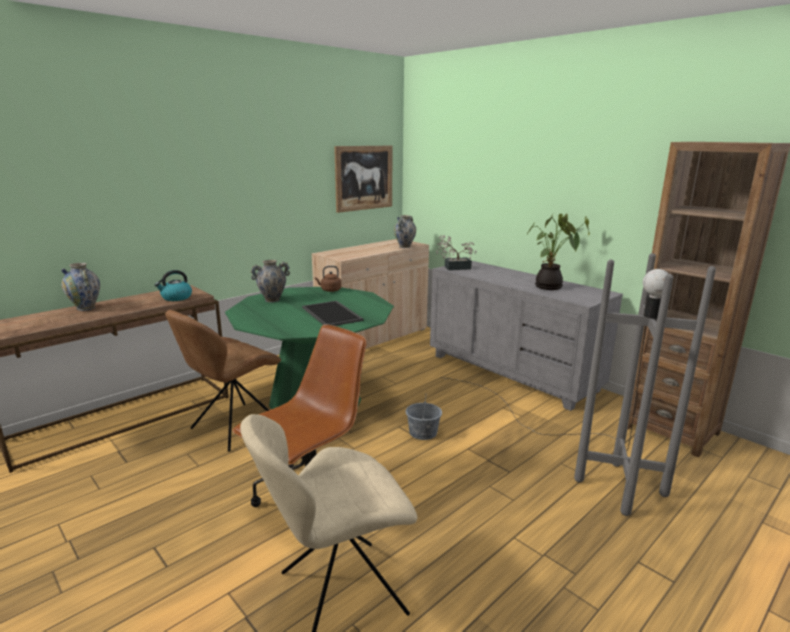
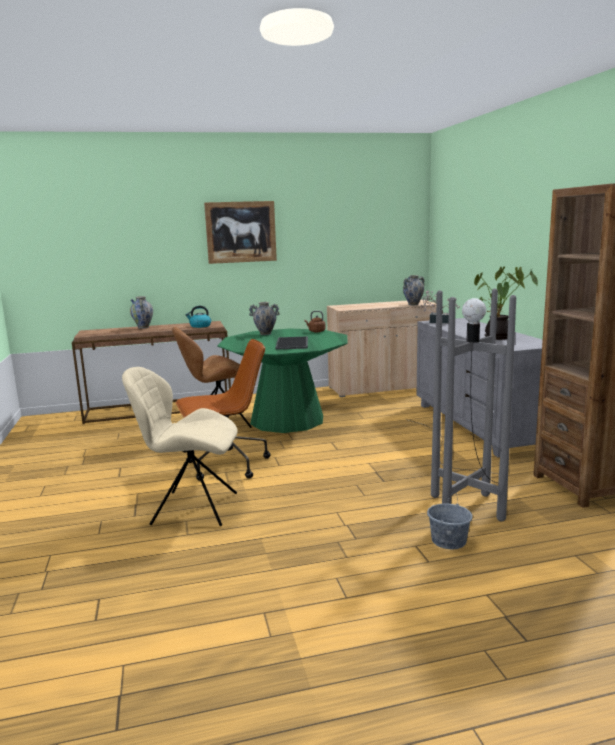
camera: 30 degrees right, 5 degrees down
(364, 178) = (384, 242): picture -> picture (241, 232)
(423, 432) = (345, 448): grey bucket -> grey bucket (449, 540)

